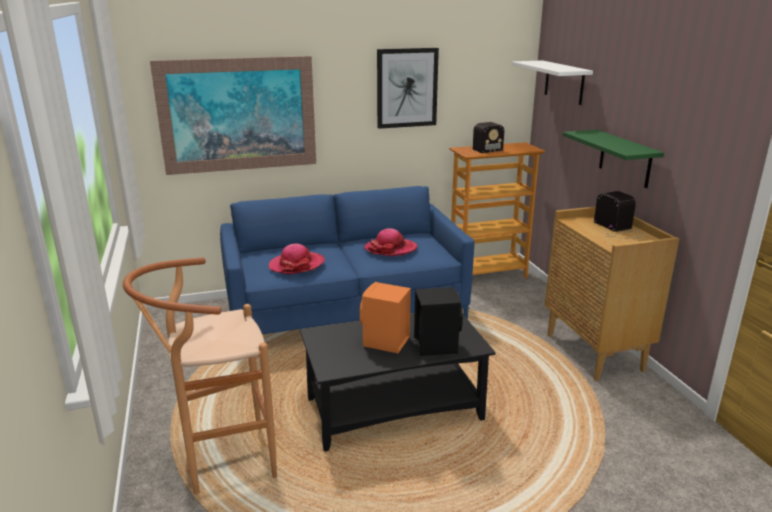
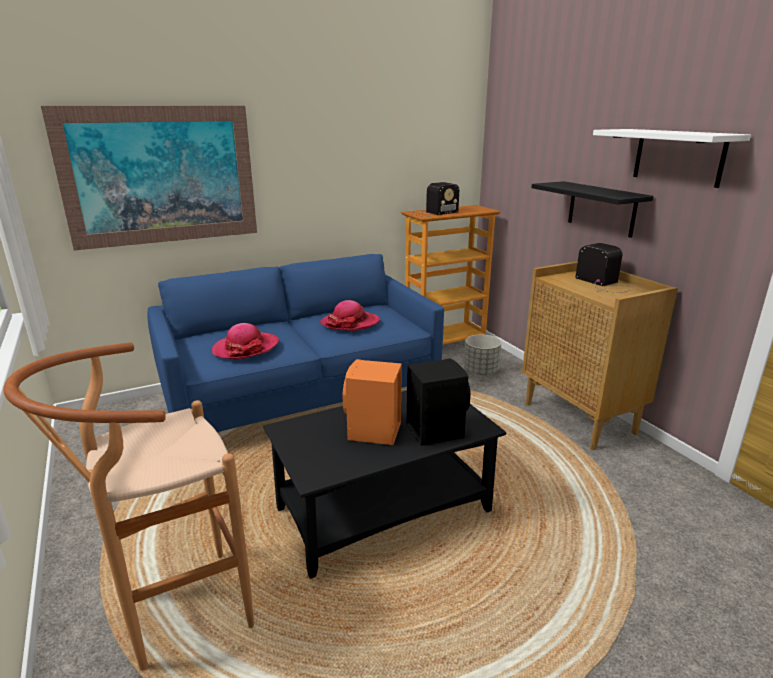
camera: 10 degrees left, 0 degrees up
(407, 88) = (353, 145): picture -> none
(515, 301) = (481, 371): none -> grey planter
(564, 82) = (520, 136): white shelf -> white shelf (678, 157)
(625, 158) = (601, 208): green shelf -> black shelf

